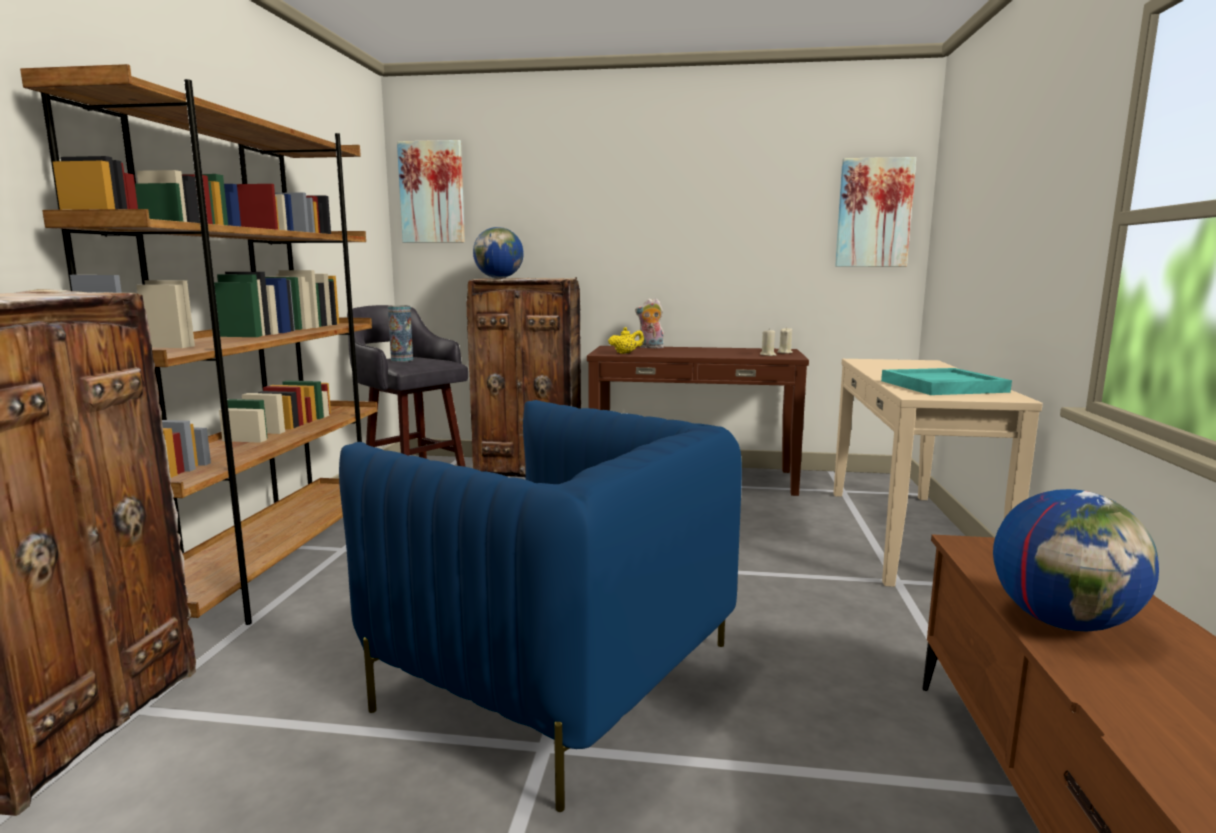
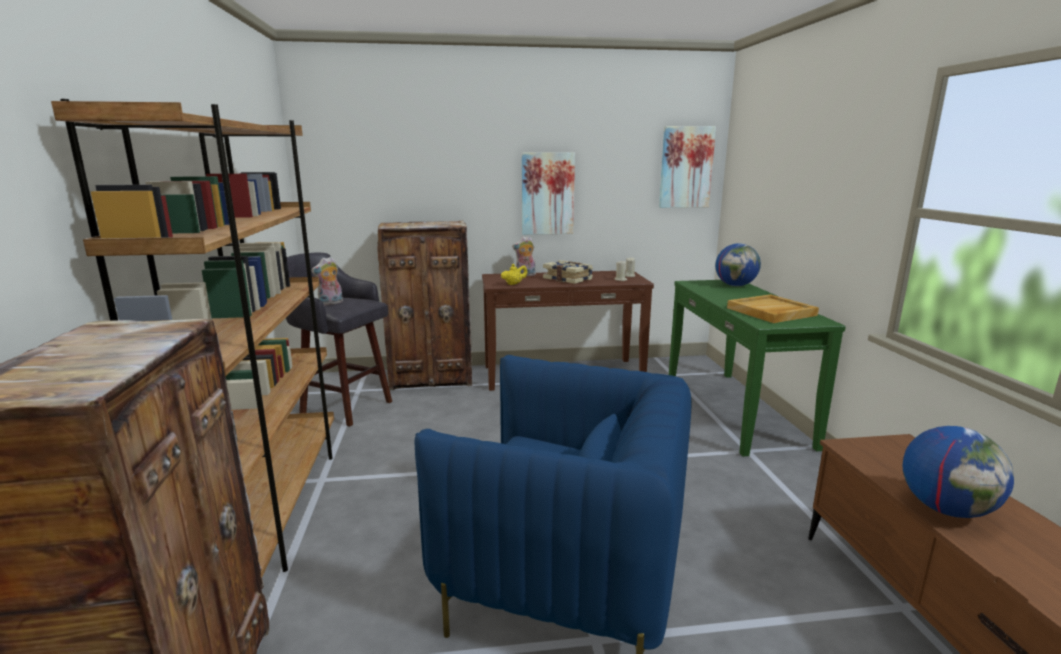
camera: 15 degrees left, 5 degrees up
(402, 360) = (330, 303): vase -> plush toy
(432, 192) = (329, 147): picture -> picture (547, 193)
(499, 278) = (400, 224): globe -> globe (735, 285)
(699, 352) = (568, 279): none -> book
(909, 535) = (735, 409): beige console table -> green console table
(942, 386) = (771, 312): turquoise tray -> beige tray

